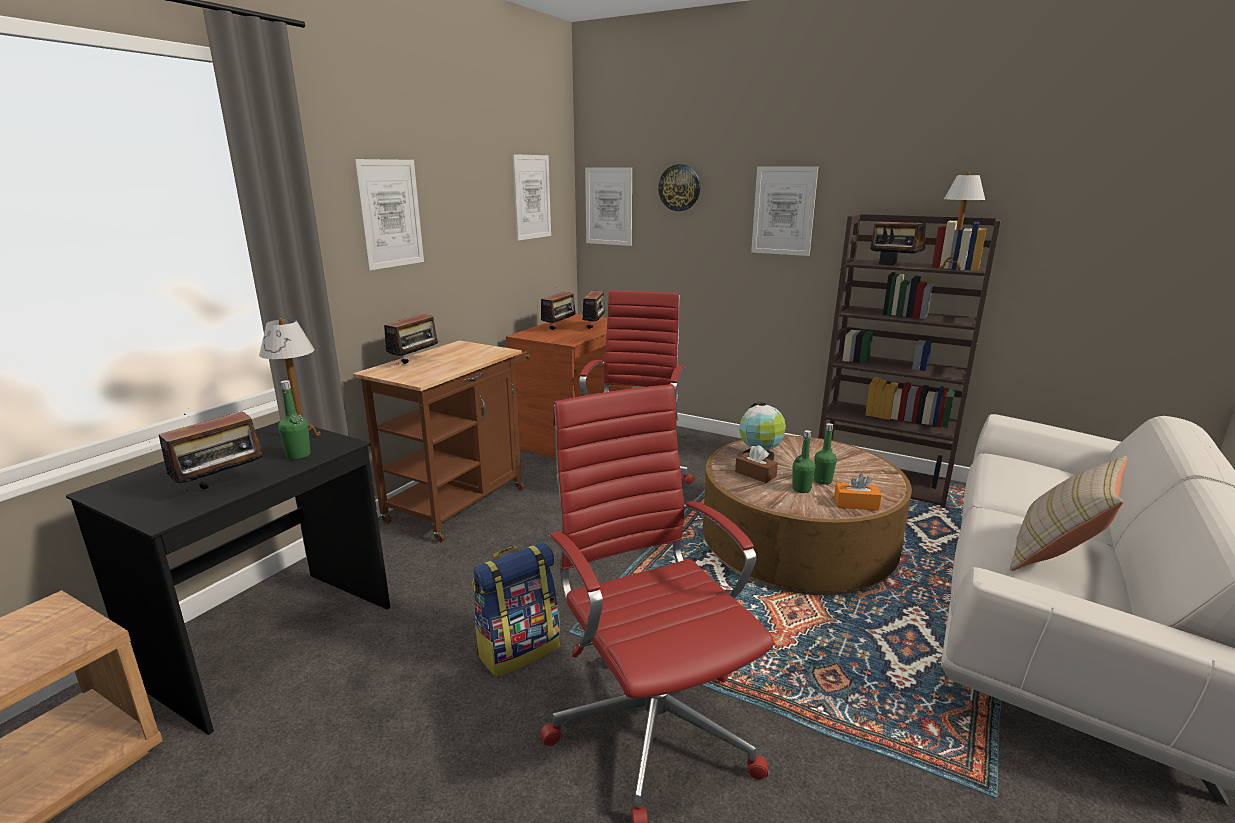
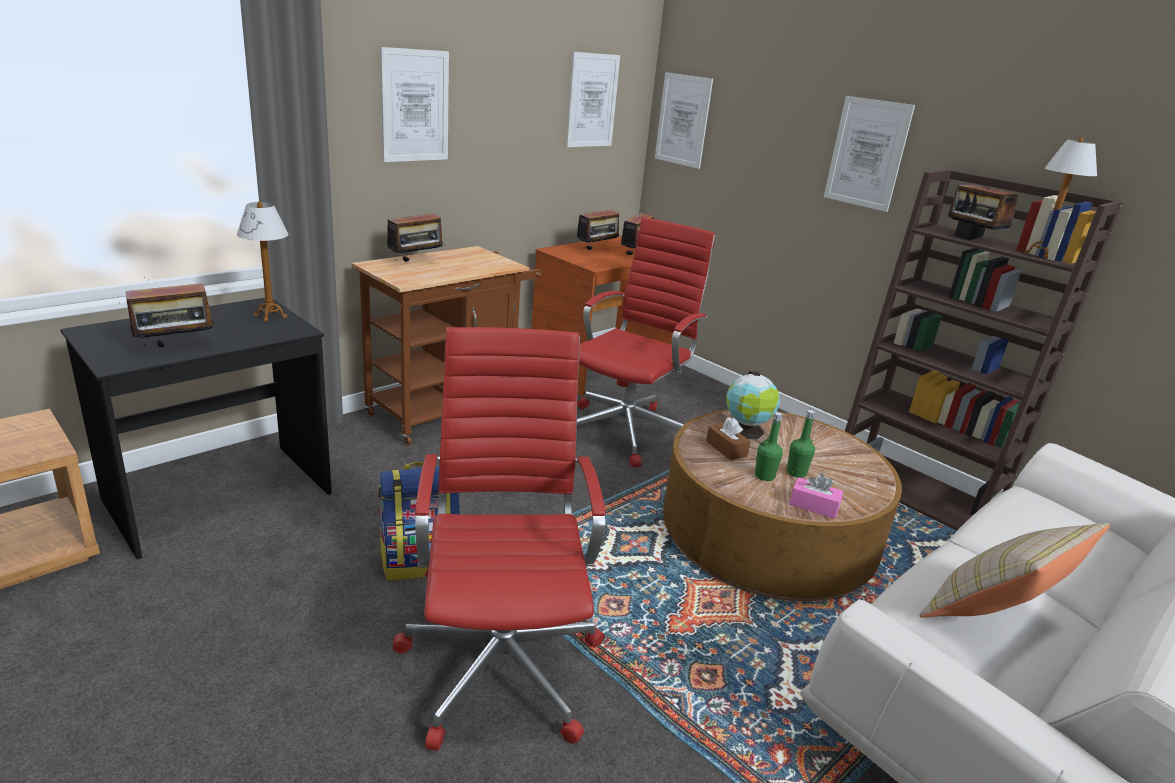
camera: 15 degrees right, 5 degrees up
(298, 455) = (255, 333): green bottle -> none
(679, 187) = (759, 109): wall clock -> none
(856, 504) = (814, 506): orange tissue box -> pink tissue box

